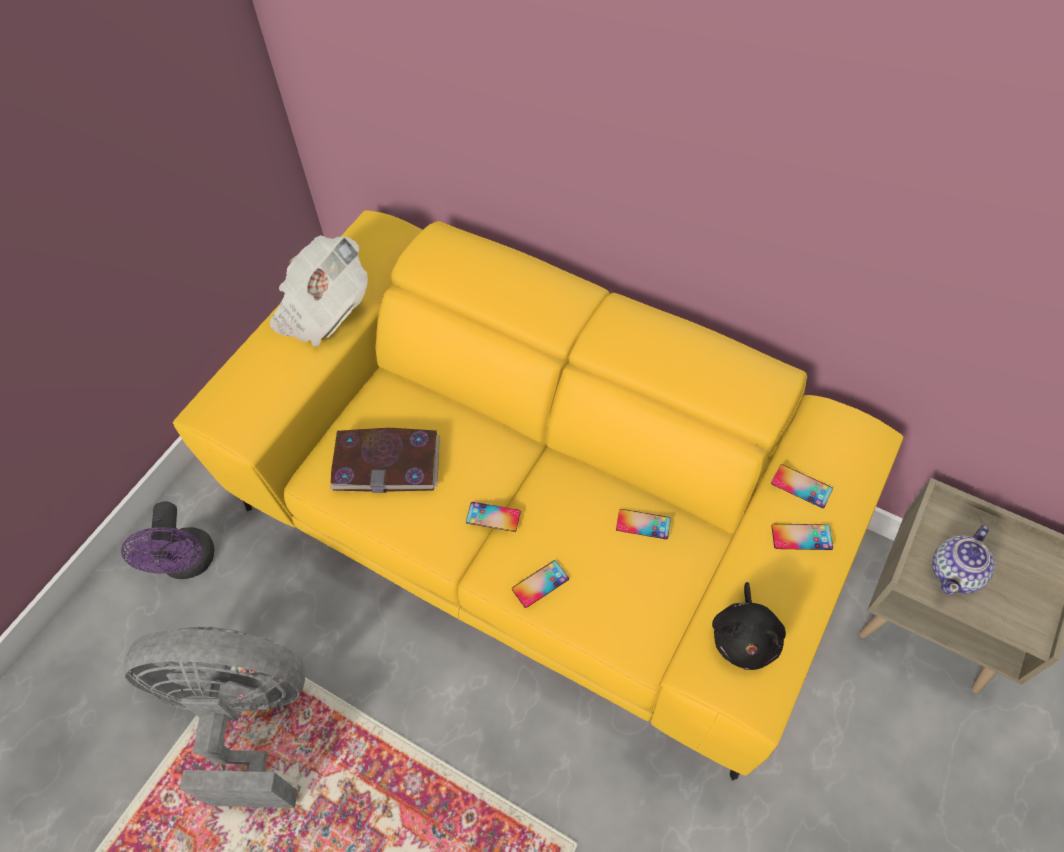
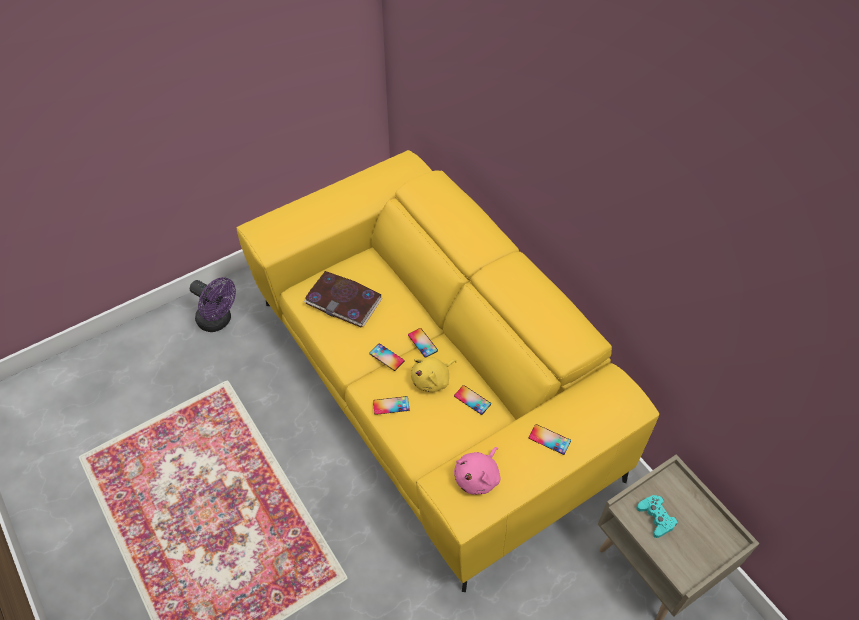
camera: 25 degrees right, 5 degrees down
(188, 564) = (218, 321): purple fan -> purple fan turned 75 degrees counterclockwise
(244, 717) = (203, 418): grey fan -> none
(322, 309) = (349, 197): newspaper -> none
(574, 520) = (432, 380): none -> yellow plush toy
(745, 637) = (478, 477): black plush toy -> pink plush toy
(801, 486) = (569, 411): phone -> phone (422, 342)
(956, 572) = (656, 518): teapot -> turquoise game controller

